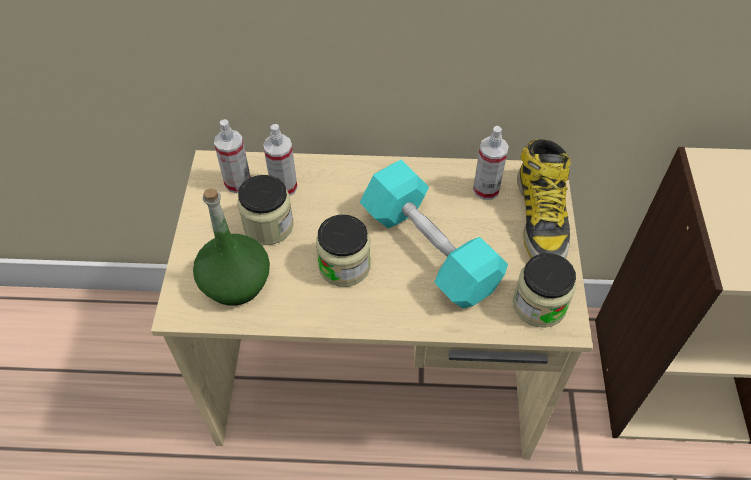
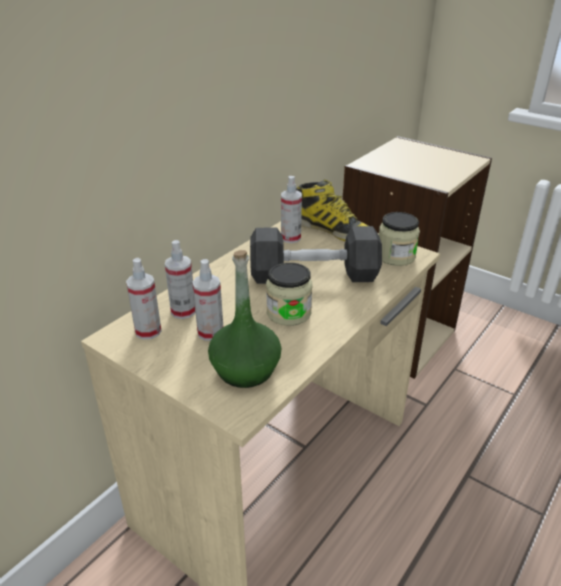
camera: 55 degrees left, 20 degrees down
(268, 225) = (210, 332): jar -> spray bottle
(429, 250) = (314, 275): turquoise dumbbell -> grey dumbbell

